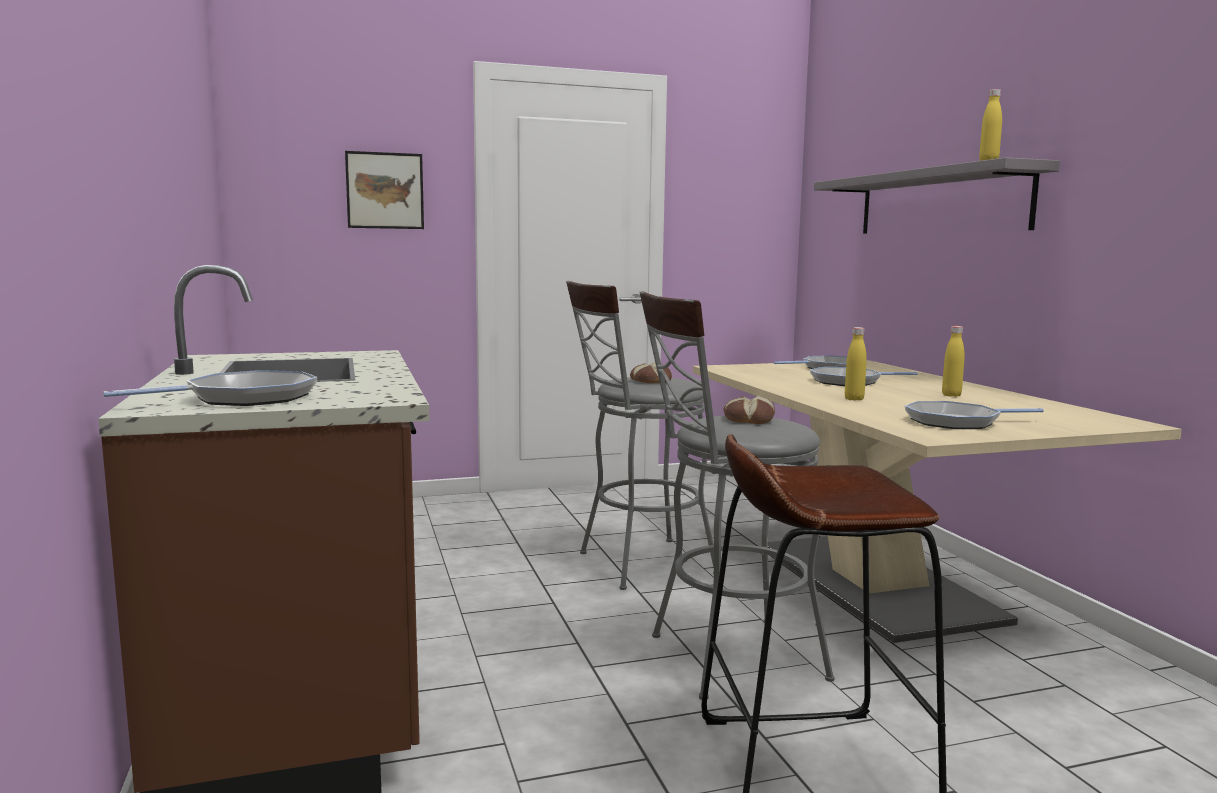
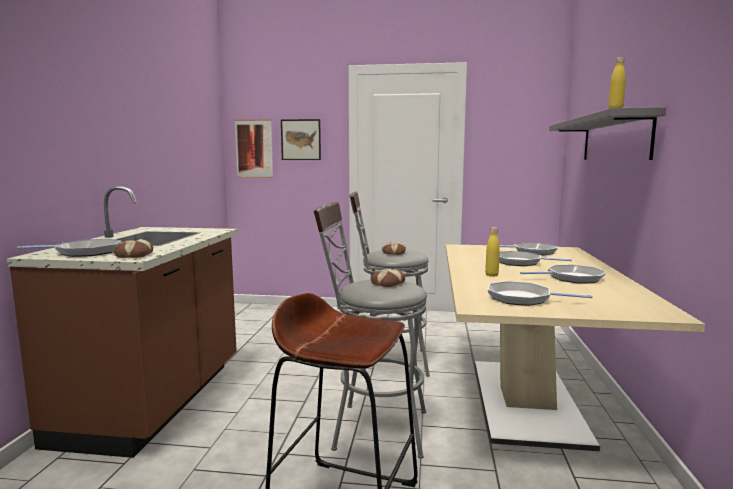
camera: 25 degrees right, 0 degrees up
(289, 205) = (254, 149): none -> picture
(366, 395) = (133, 255): none -> bread
(951, 395) = (571, 278): yellow bottle -> frying pan

